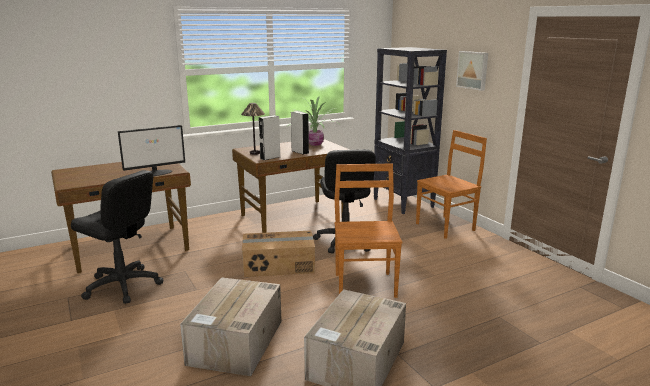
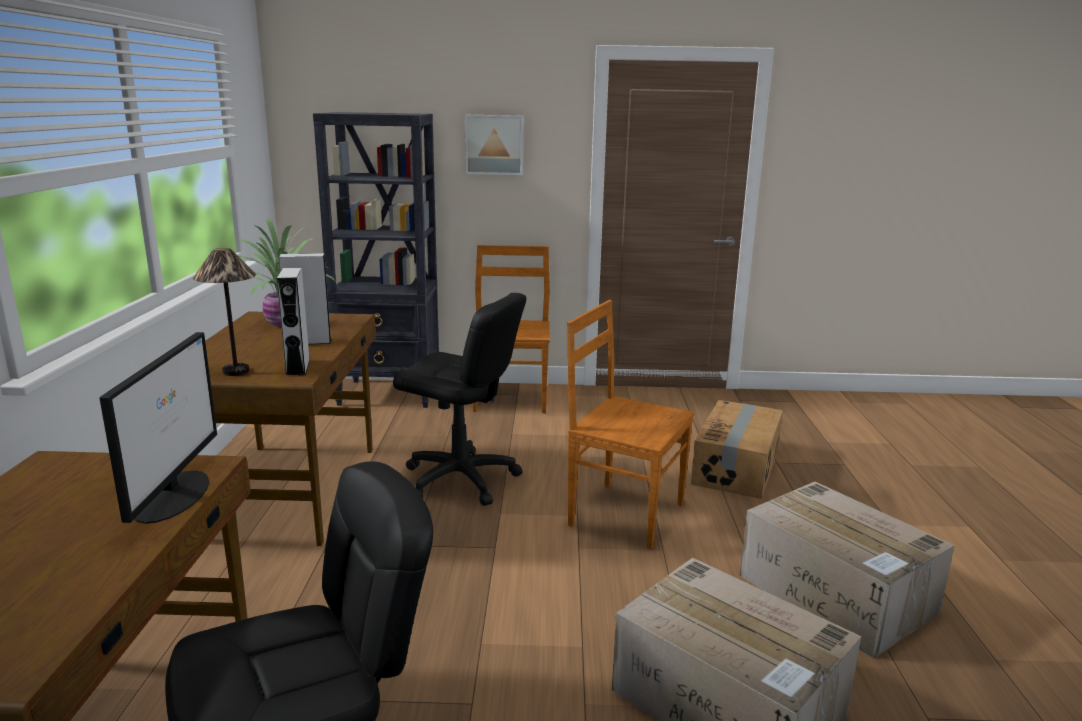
camera: 60 degrees left, 0 degrees up
(279, 266) = (477, 568): cardboard box -> cardboard box (737, 467)

